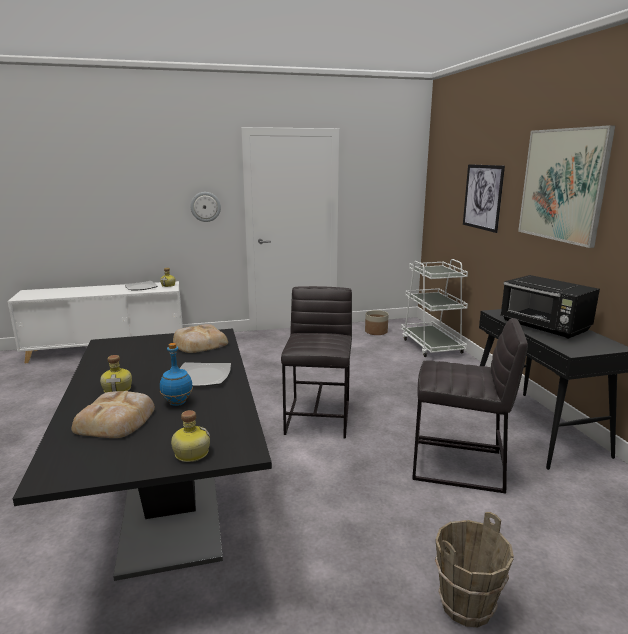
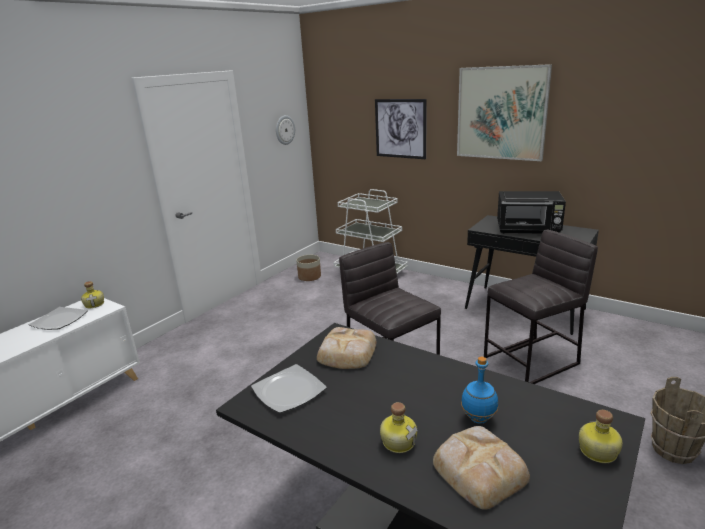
camera: 40 degrees left, 5 degrees up
(202, 377) = (434, 382): plate -> plate (289, 391)
(205, 206) = (108, 188): wall clock -> wall clock (284, 130)

